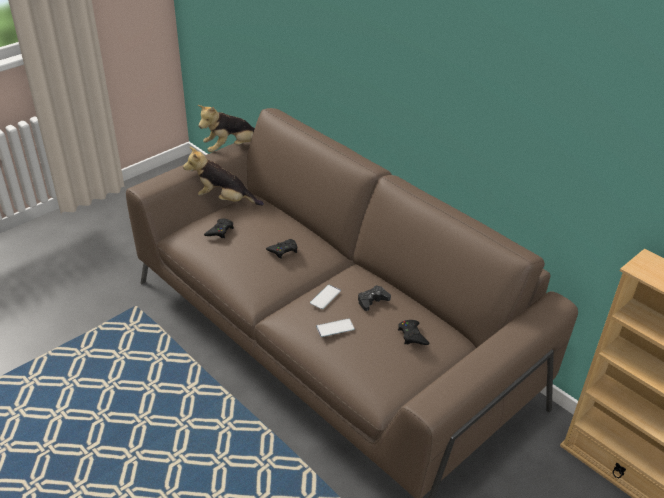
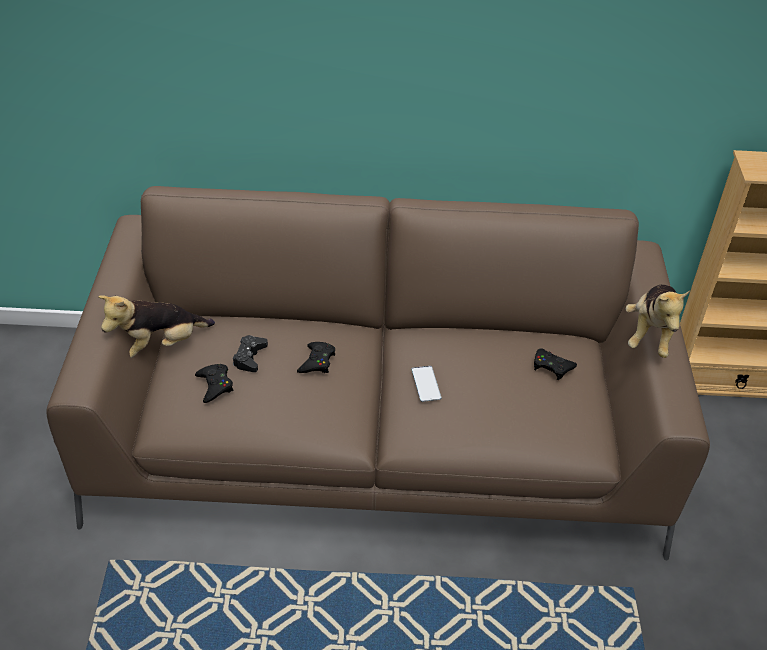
camera: 45 degrees left, 5 degrees up
(231, 148) = (114, 271): plush toy -> plush toy (650, 334)
(335, 328) = (480, 409): phone -> none
(372, 301) = (475, 356): black game controller -> black game controller (250, 357)

